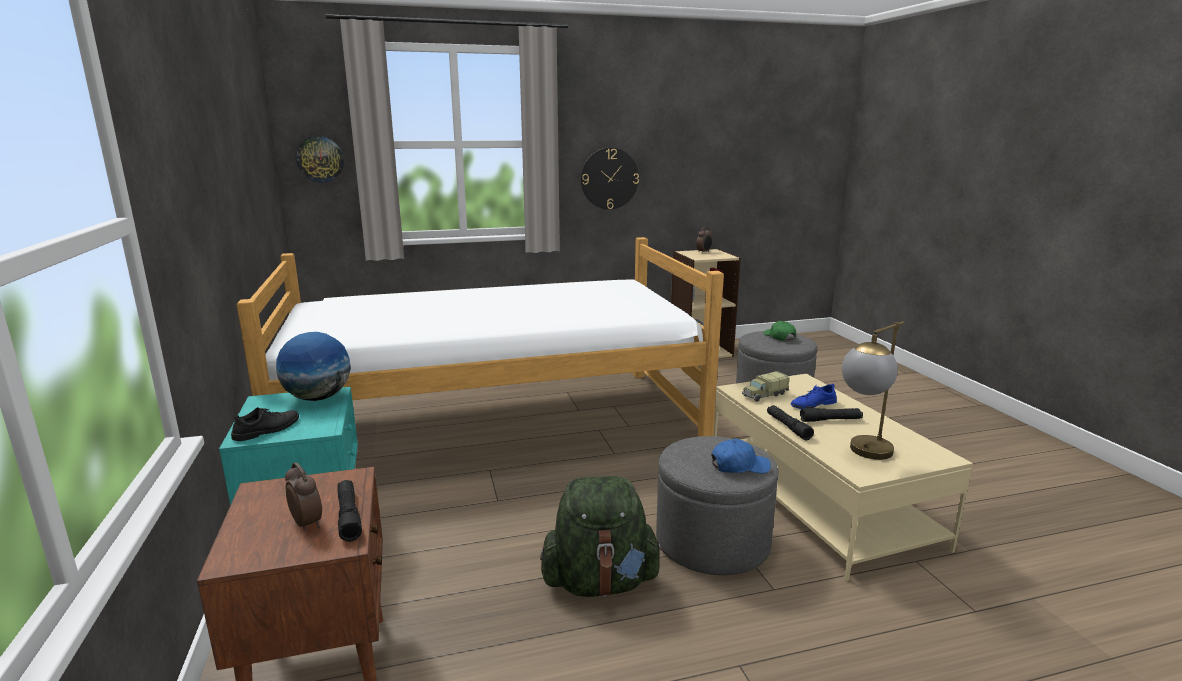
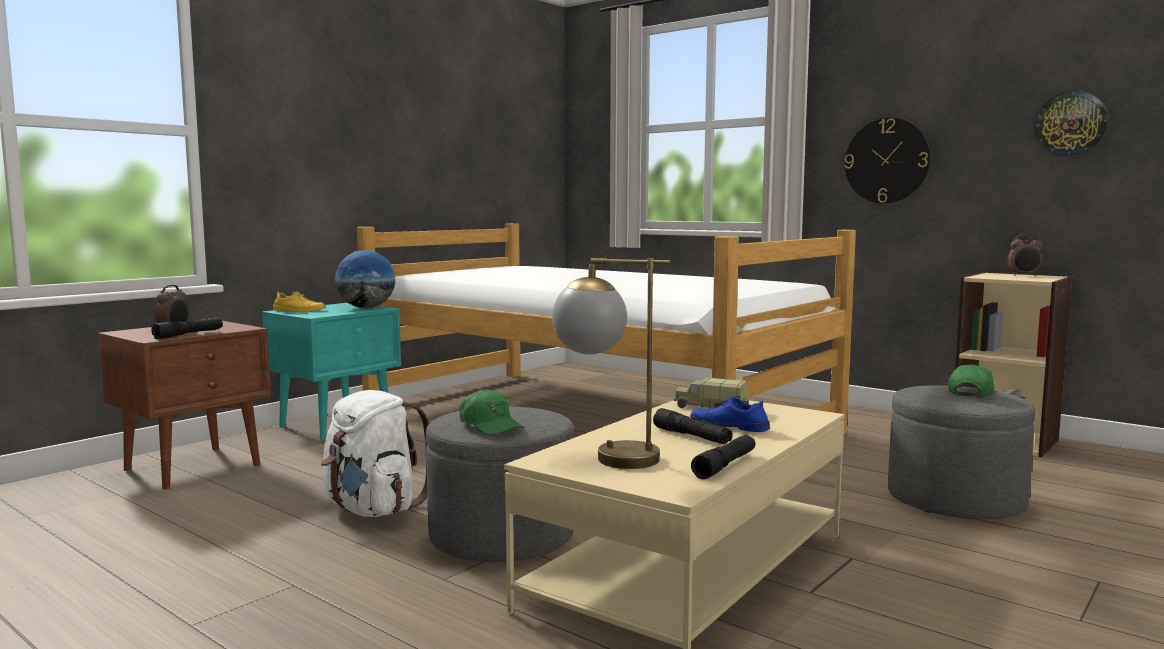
camera: 55 degrees right, 10 degrees down
(267, 430) = (299, 311): black shoe -> yellow shoe
(320, 159) = (593, 146): wall clock -> wall clock (1070, 123)
(600, 582) = (373, 510): green backpack -> white backpack
(739, 466) = (490, 426): blue cap -> green cap
(788, 427) = (627, 425): black flashlight -> black flashlight (725, 465)

